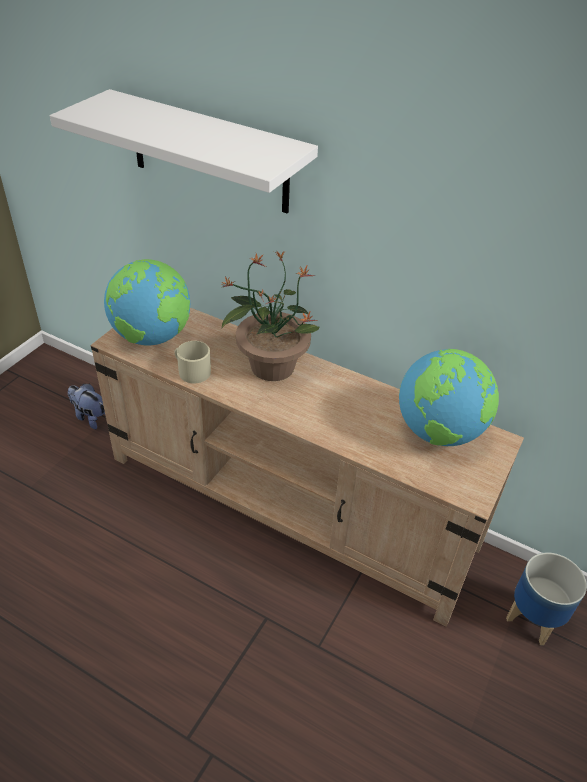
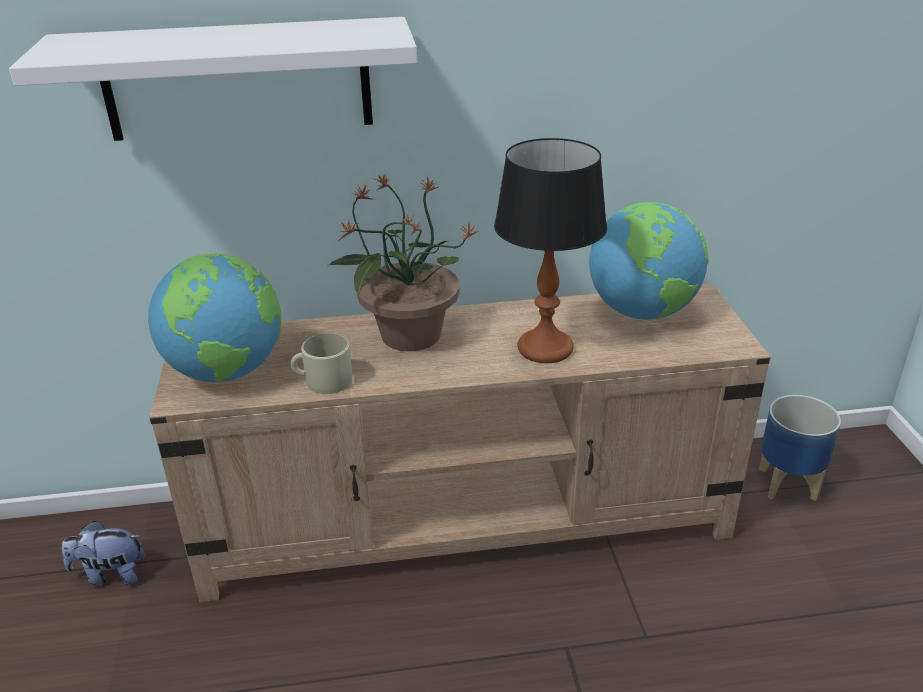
camera: 35 degrees left, 10 degrees down
(340, 422) = (545, 348): none -> table lamp

